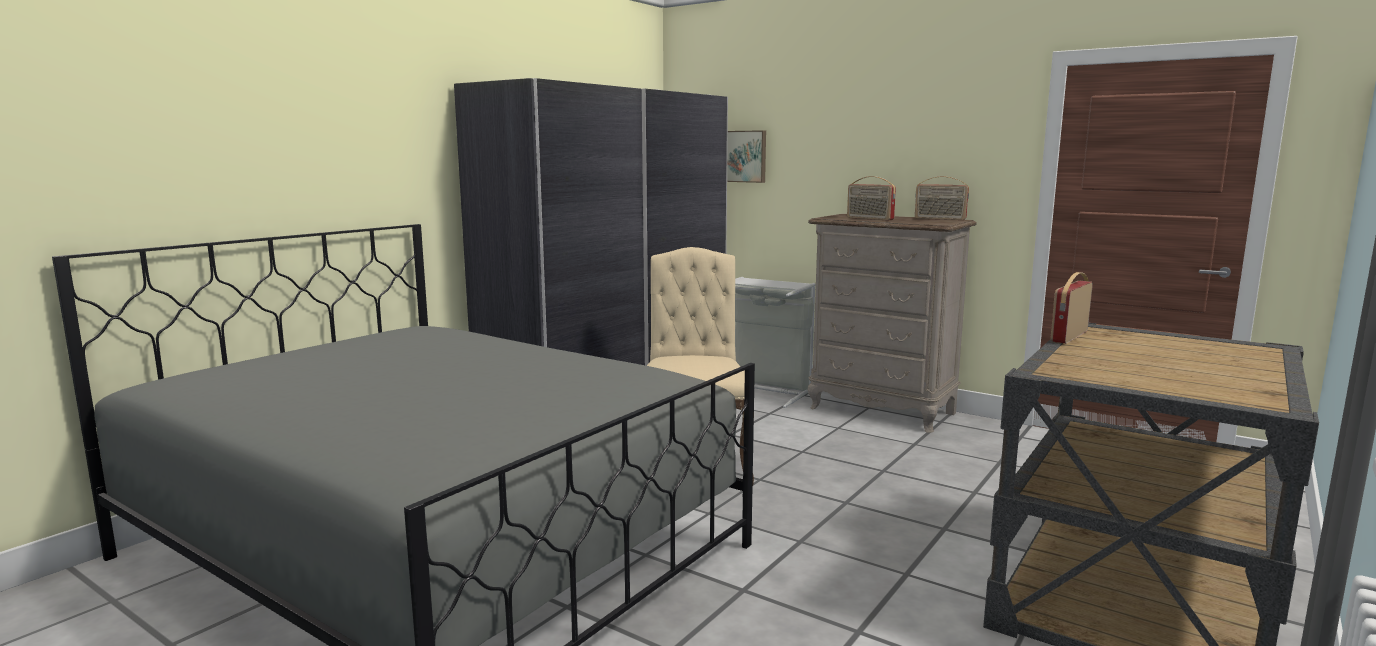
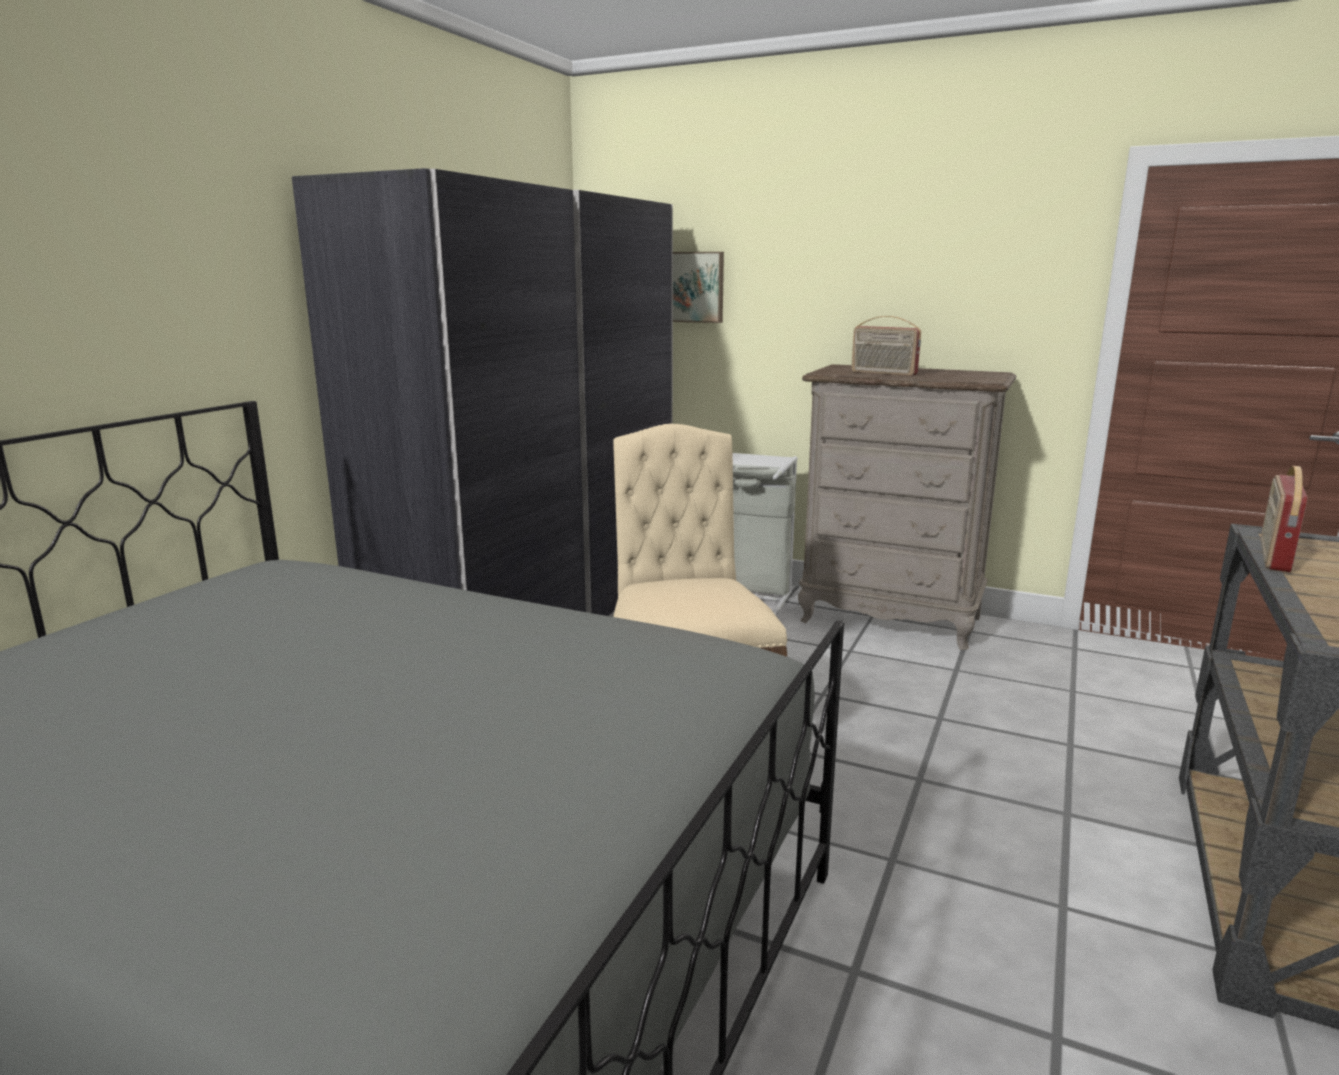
camera: 10 degrees left, 5 degrees up
(940, 219) = (971, 372): radio -> none

